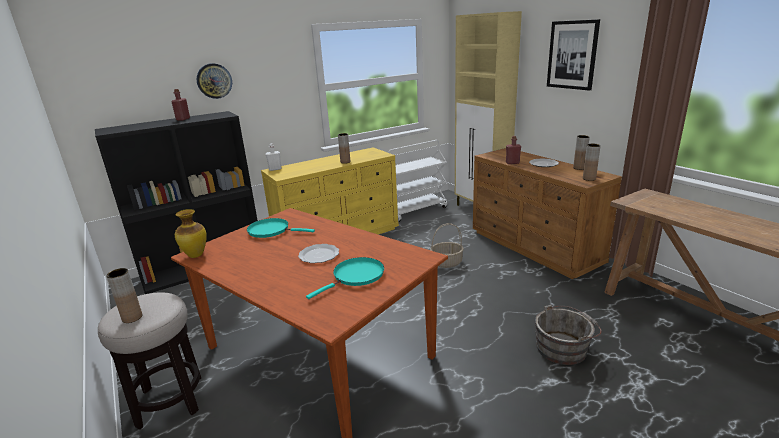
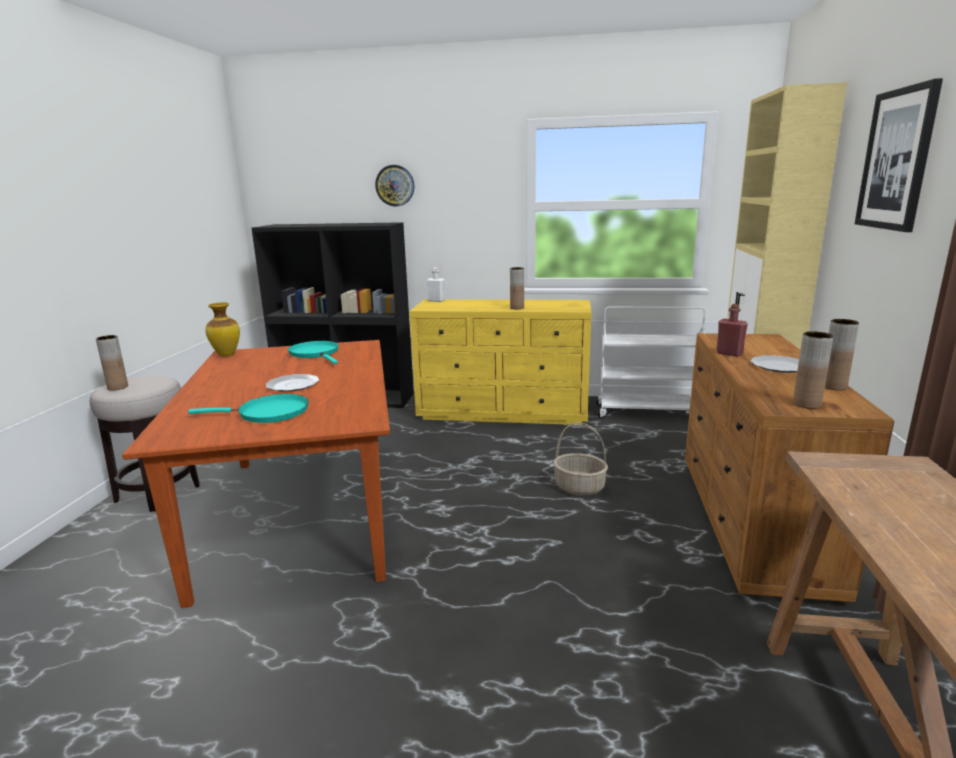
camera: 40 degrees right, 5 degrees down
(183, 119) = (345, 224): red bottle -> none
(563, 348) = (550, 673): grey bucket -> none

